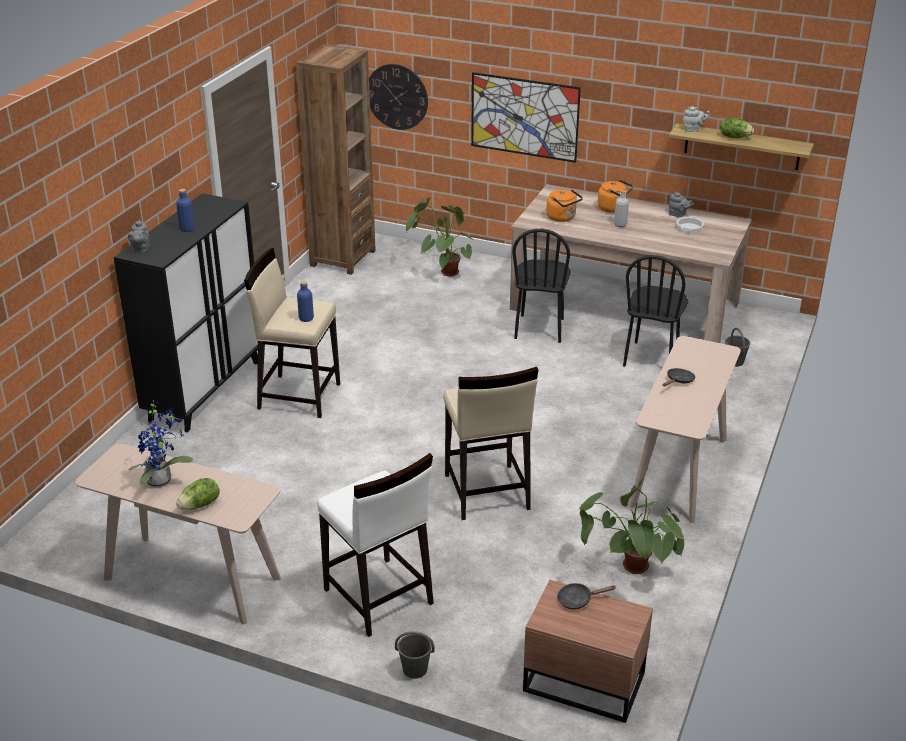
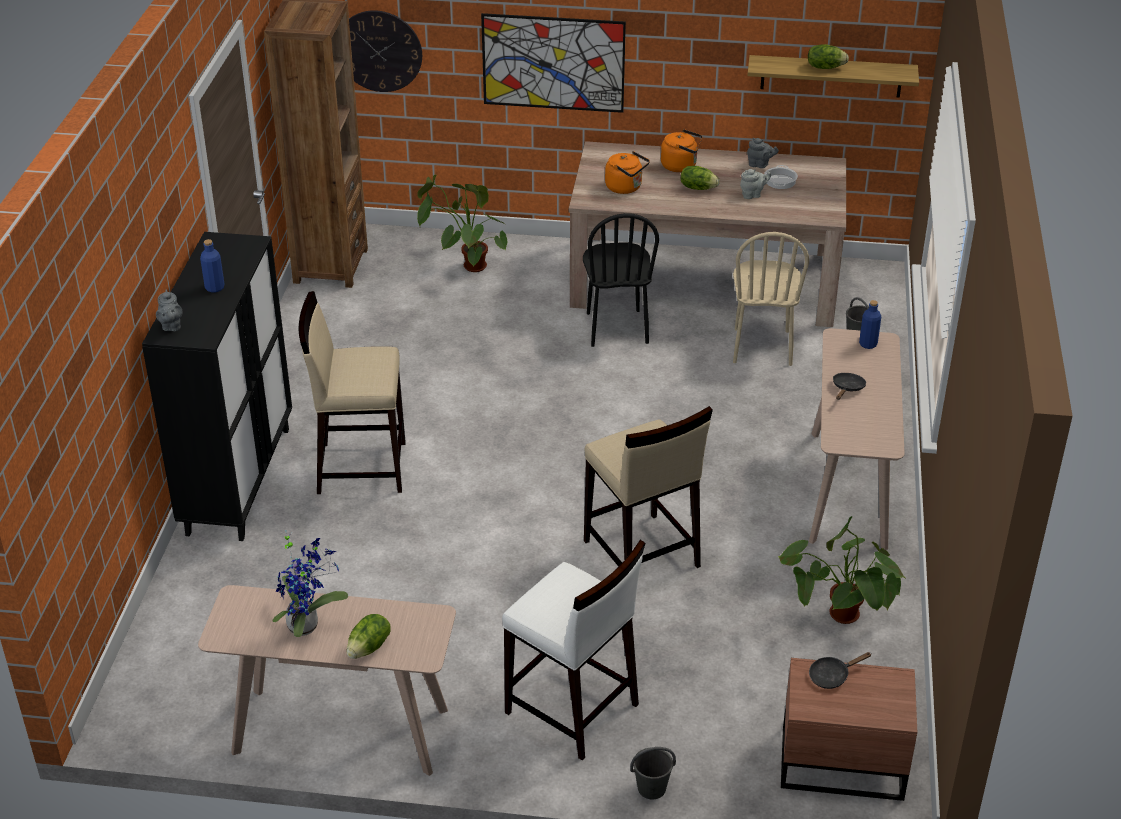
camera: 15 degrees left, 5 degrees up
(306, 318) = (375, 375): blue bottle -> blue bottle (868, 344)
(620, 224) = (698, 188): grey bottle -> lettuce
(651, 358) = (762, 347): black chair -> beige chair
(693, 130) = (774, 63): grey teapot -> grey teapot (753, 195)

